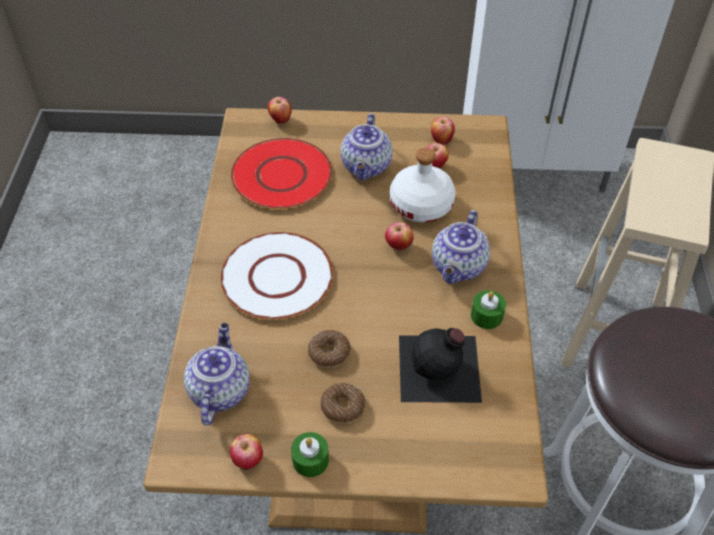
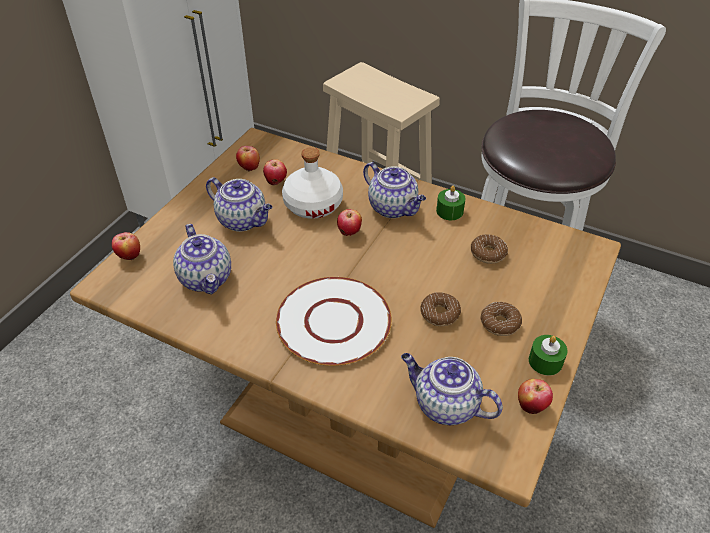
camera: 65 degrees left, 5 degrees down
(282, 175) = (207, 278): red plate -> teapot
(440, 369) = (488, 253): black bottle -> donut

